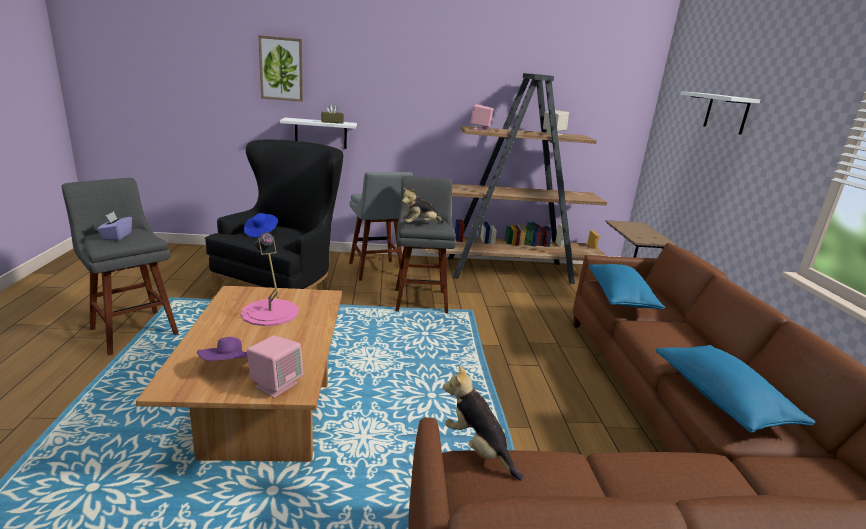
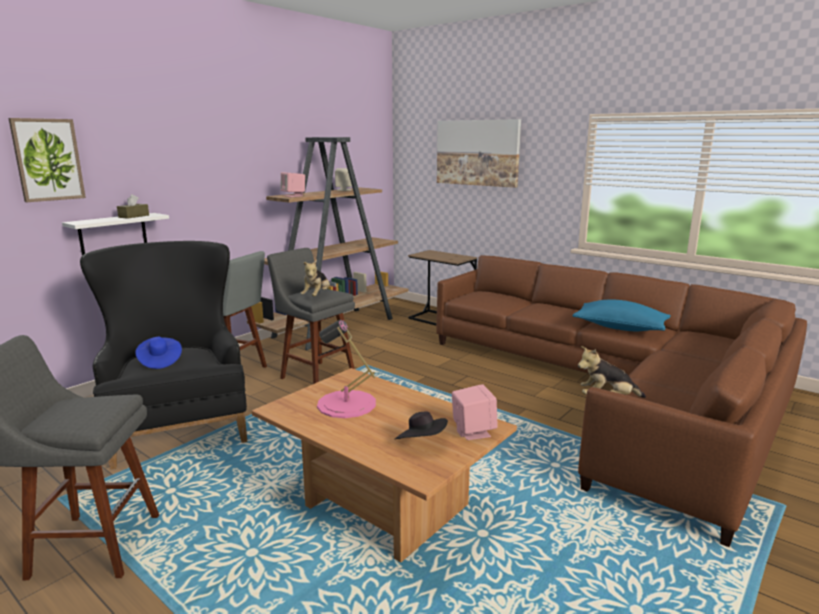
camera: 45 degrees left, 5 degrees down
(116, 236) = (77, 413): purple tissue box -> none
(229, 367) = (421, 442): purple hat -> black hat
(620, 298) = (487, 302): blue pillow -> none
(726, 113) = (477, 152): white shelf -> picture

